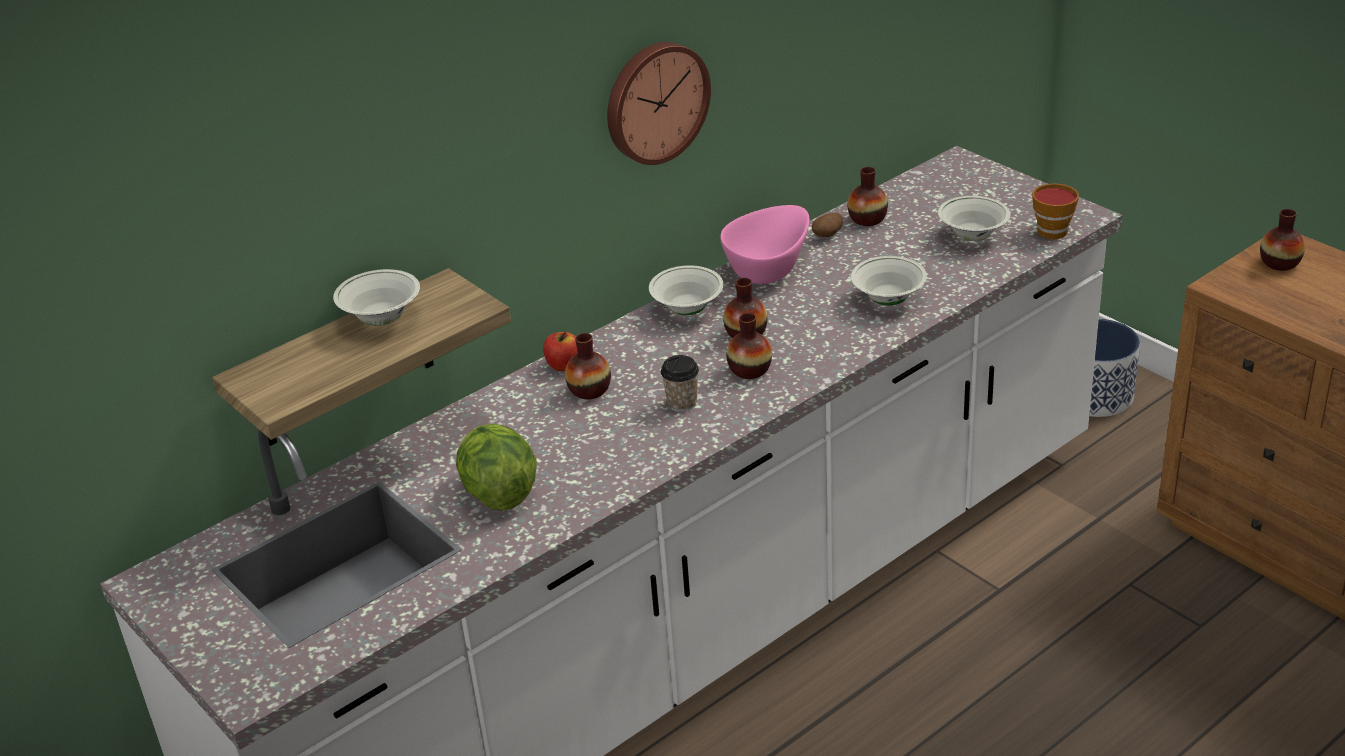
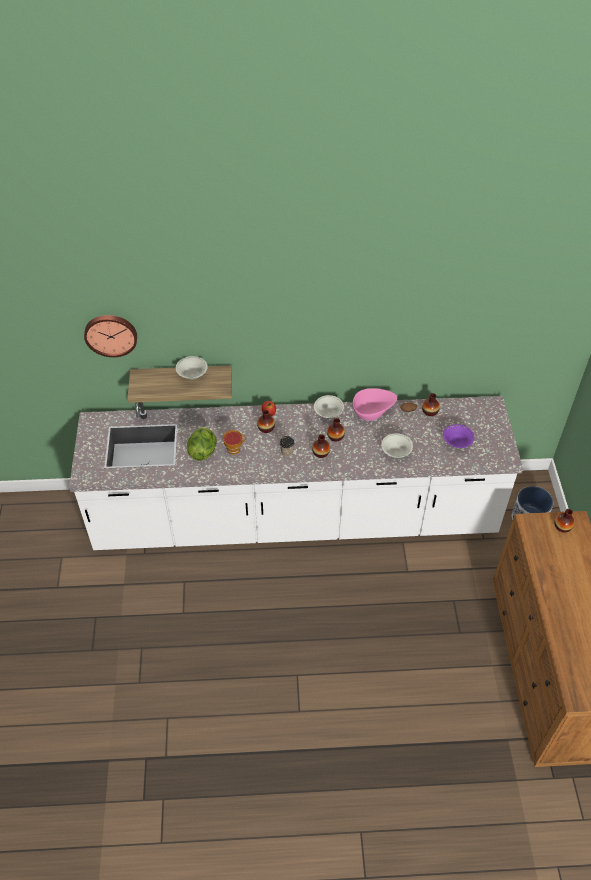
camera: 35 degrees right, 15 degrees up
(654, 101) = (337, 339): wall clock -> wall clock (111, 334)
(972, 236) = (456, 443): white bowl -> purple bowl
(1053, 230) = (489, 459): cup -> cup (235, 449)

